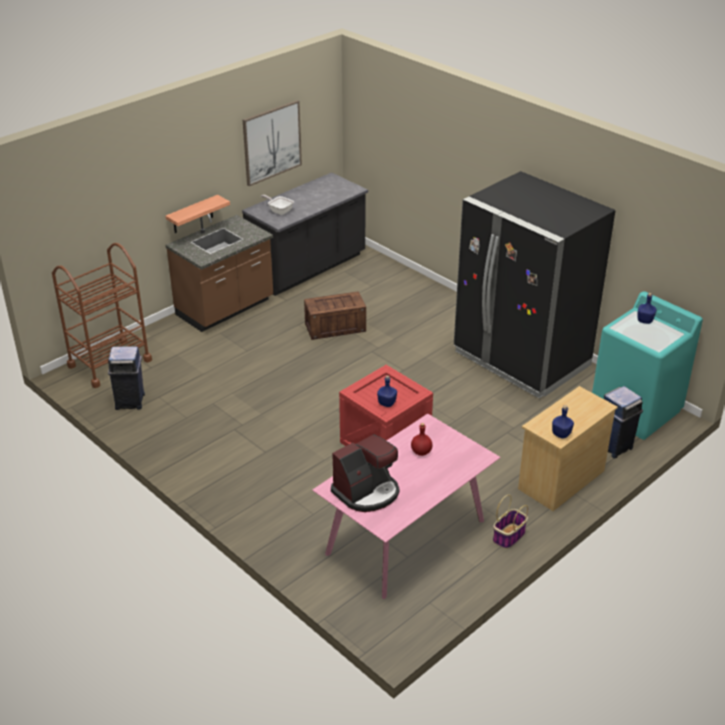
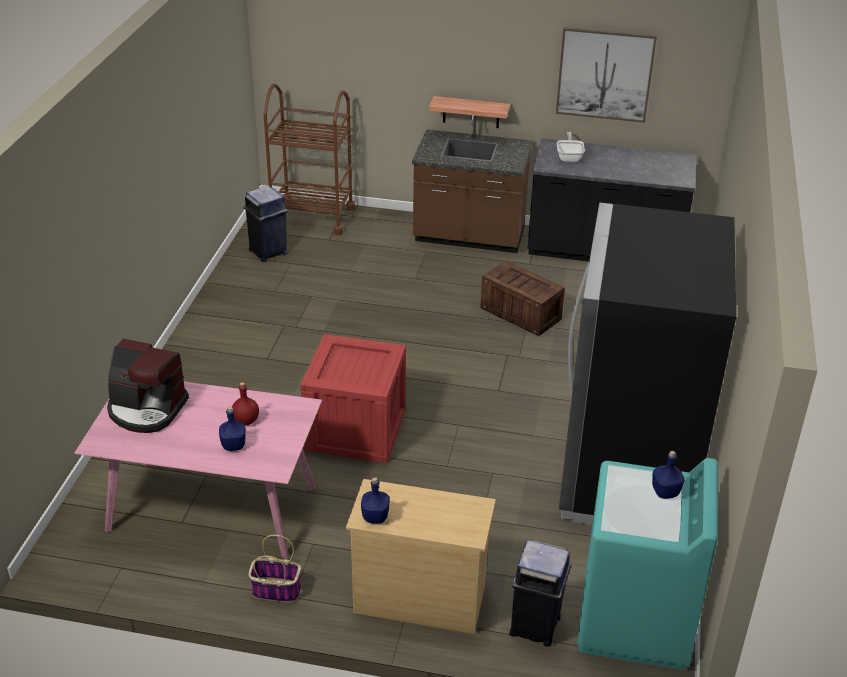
camera: 55 degrees right, 0 degrees up
(387, 403) = (338, 374): blue bottle -> blue bottle (234, 446)

